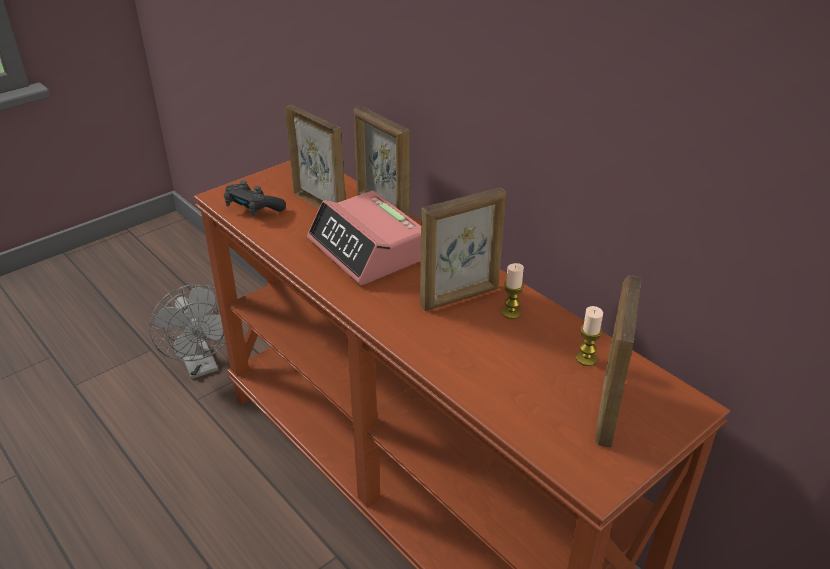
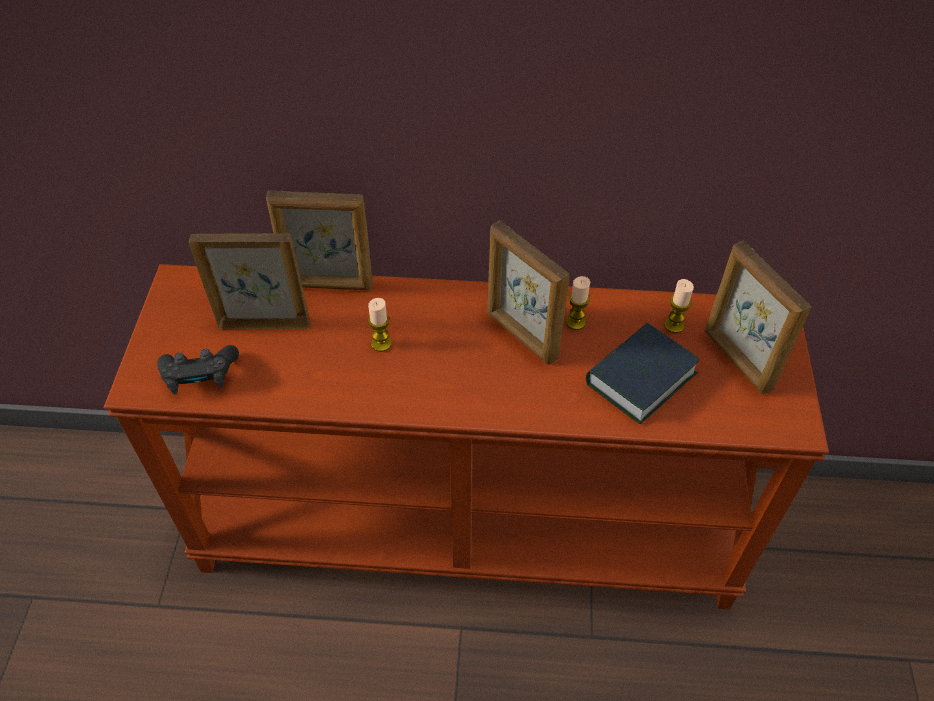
camera: 45 degrees left, 15 degrees up
(202, 366) = (118, 568): grey fan -> none
(368, 250) = (381, 343): alarm clock -> candle
(460, 297) = (521, 336): picture frame -> picture frame turned 120 degrees clockwise
(510, 371) = (640, 378): none -> book

